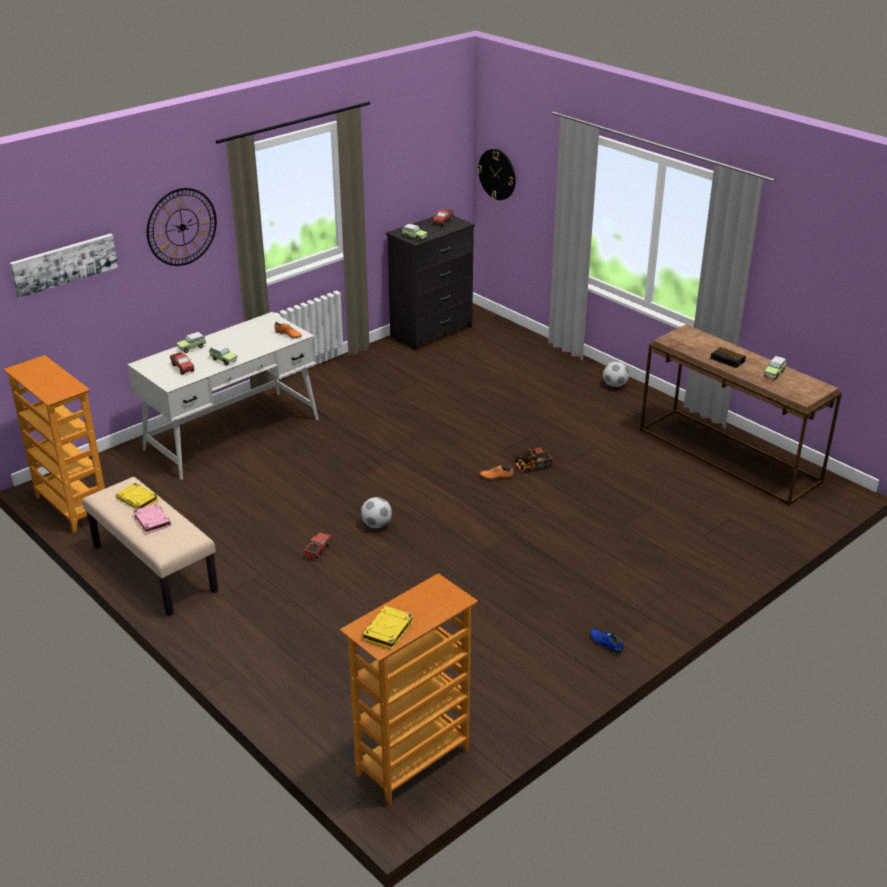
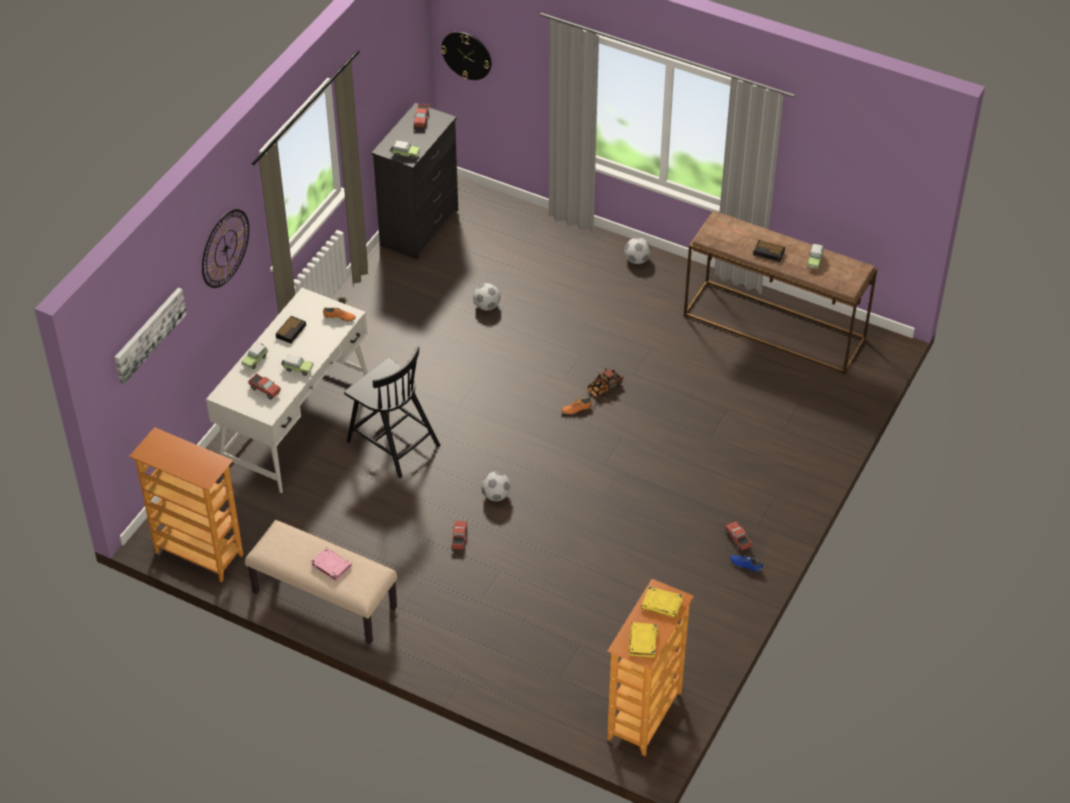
camera: 20 degrees left, 15 degrees up
(138, 499) = (302, 546): yellow book -> yellow book (662, 604)
(239, 336) = (291, 331): none -> alarm clock
(306, 465) = (392, 442): none -> black chair
(457, 390) = (486, 306): none -> football
(608, 618) = (737, 539): none -> toy truck

